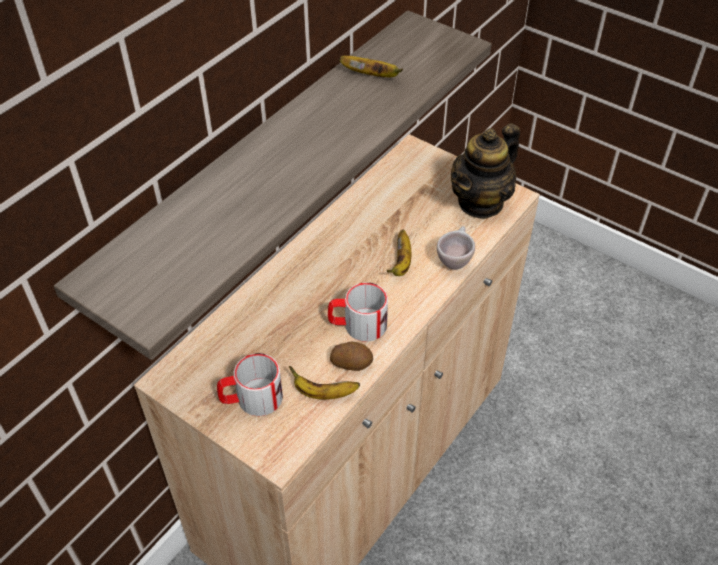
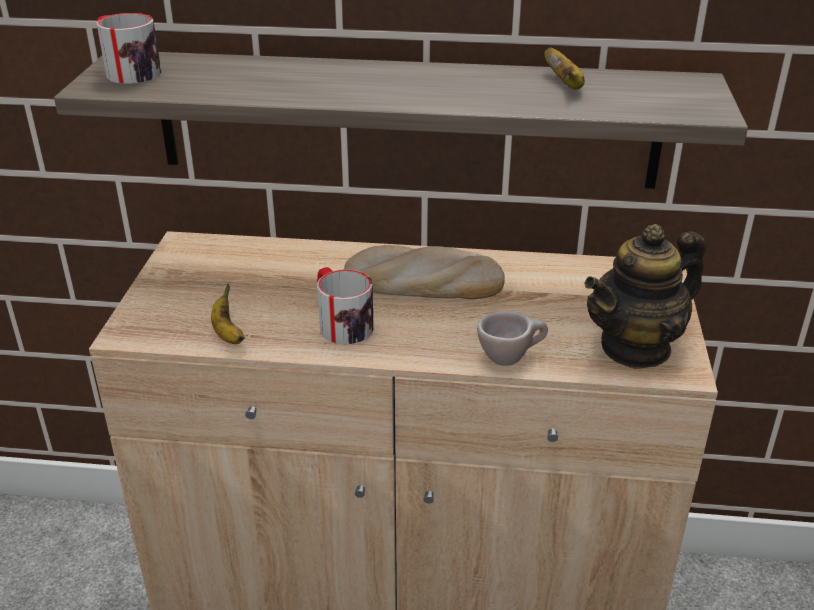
camera: 60 degrees right, 15 degrees down
(251, 399) = (190, 294): mug -> mug (127, 71)
(340, 262) = (423, 283): none -> bread
(351, 363) = (283, 336): potato -> none
(401, 263) = (464, 321): banana -> none
(481, 202) = (636, 347): teapot -> teapot turned 45 degrees counterclockwise

